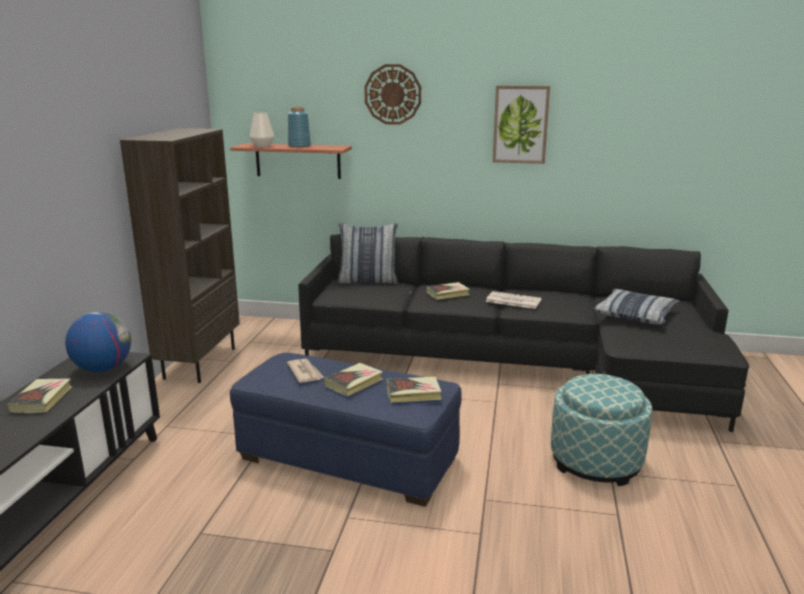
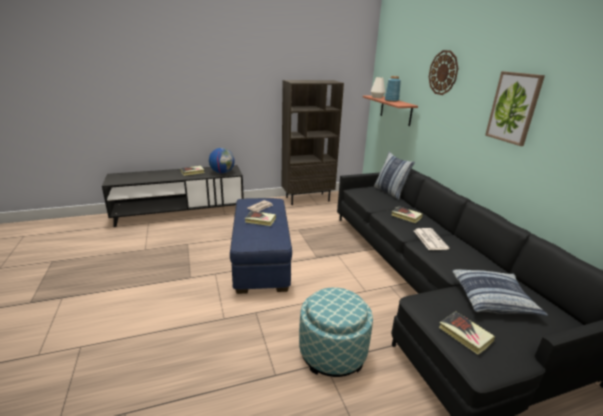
camera: 60 degrees right, 5 degrees up
(413, 393) = (262, 237): book -> book (465, 334)

